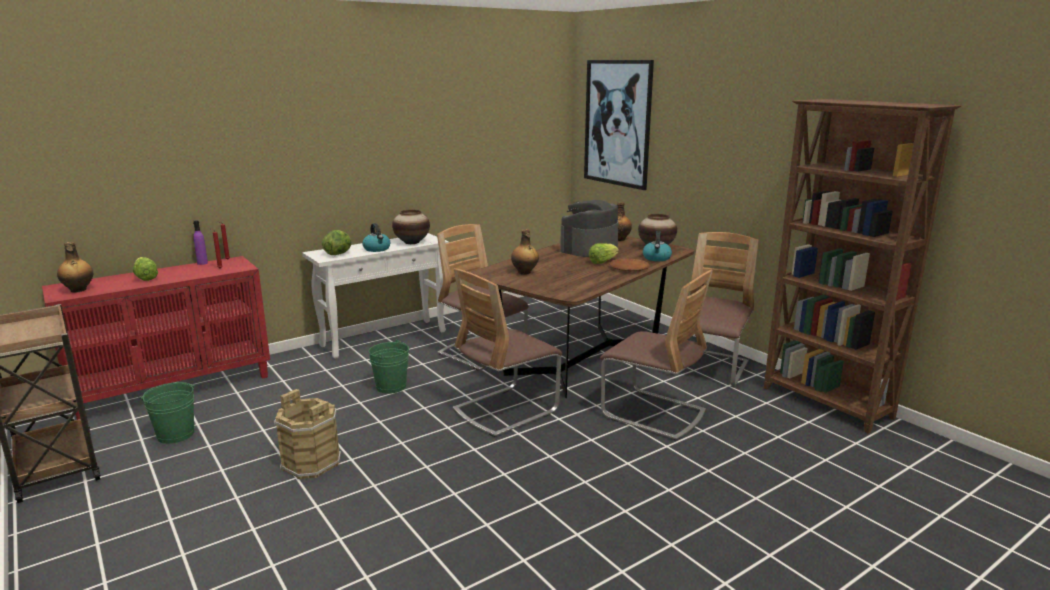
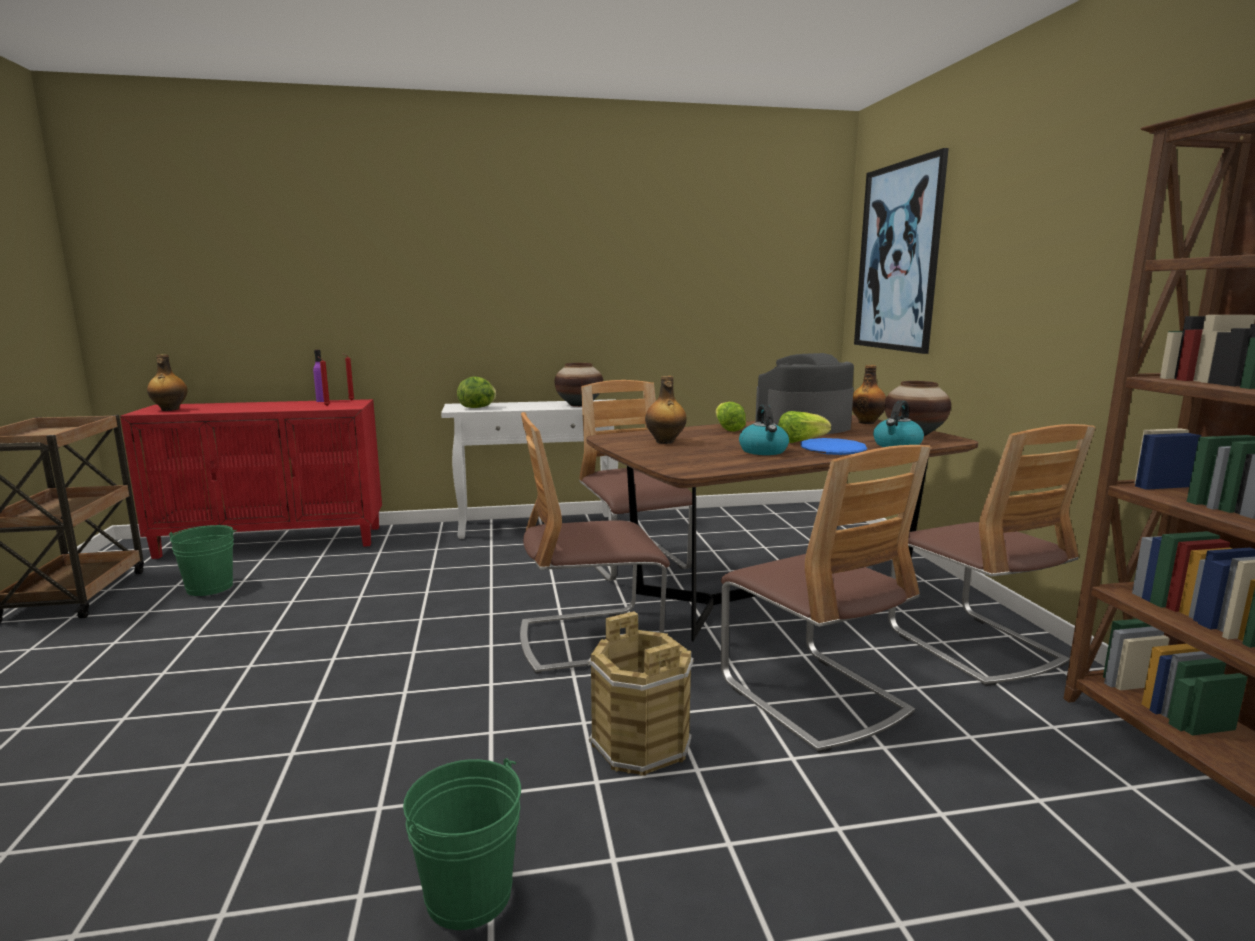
camera: 25 degrees right, 5 degrees down
(146, 278) = (246, 406): lettuce -> lettuce (727, 429)
(311, 463) = (286, 652): brown bucket -> brown bucket (639, 744)
(377, 249) = (528, 407): kettle -> kettle (764, 451)
(391, 387) = (482, 581): green bucket -> green bucket (468, 895)
(629, 268) = (832, 451): brown plate -> blue plate
(709, 369) = (973, 645): chair -> chair turned 105 degrees clockwise

